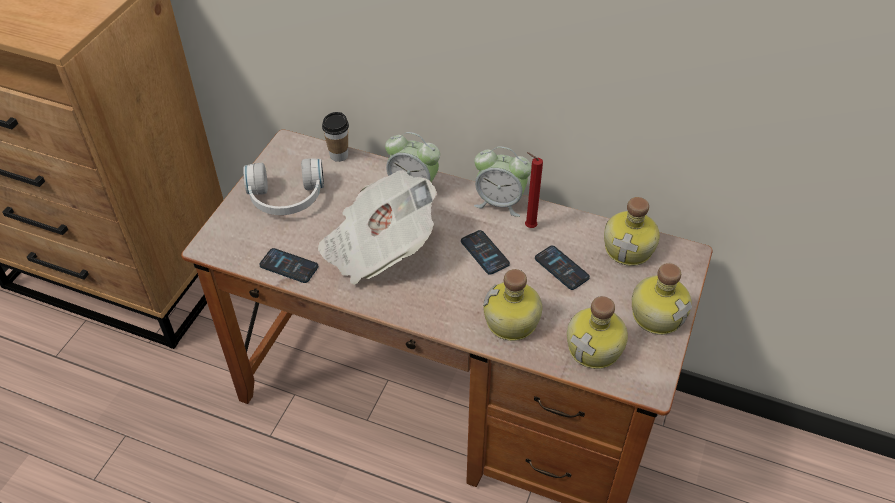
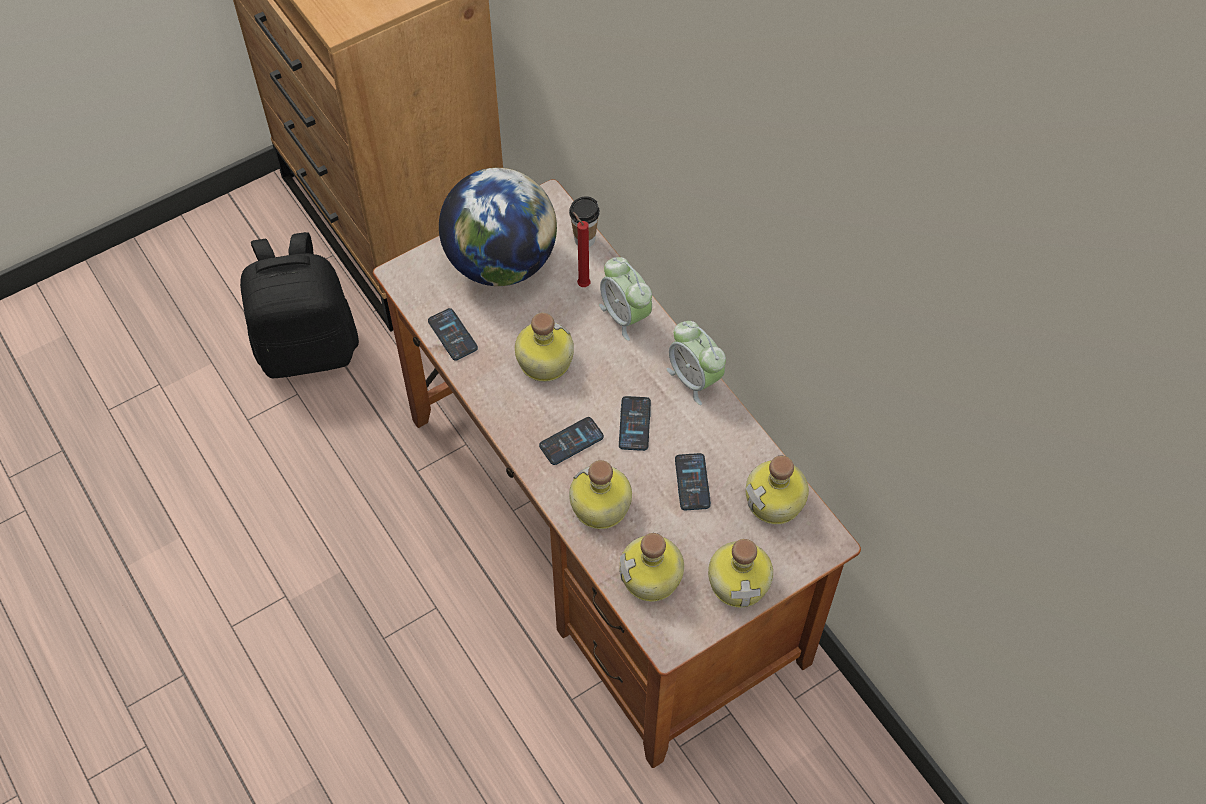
camera: 35 degrees right, 10 degrees up
(111, 396) = (308, 348): none -> black backpack
(286, 199) = (501, 262): white headphones -> globe
(378, 247) = (543, 361): newspaper -> bottle
(448, 290) = (571, 441): none -> phone
(528, 227) = (699, 421): red candle -> red candle (582, 284)

